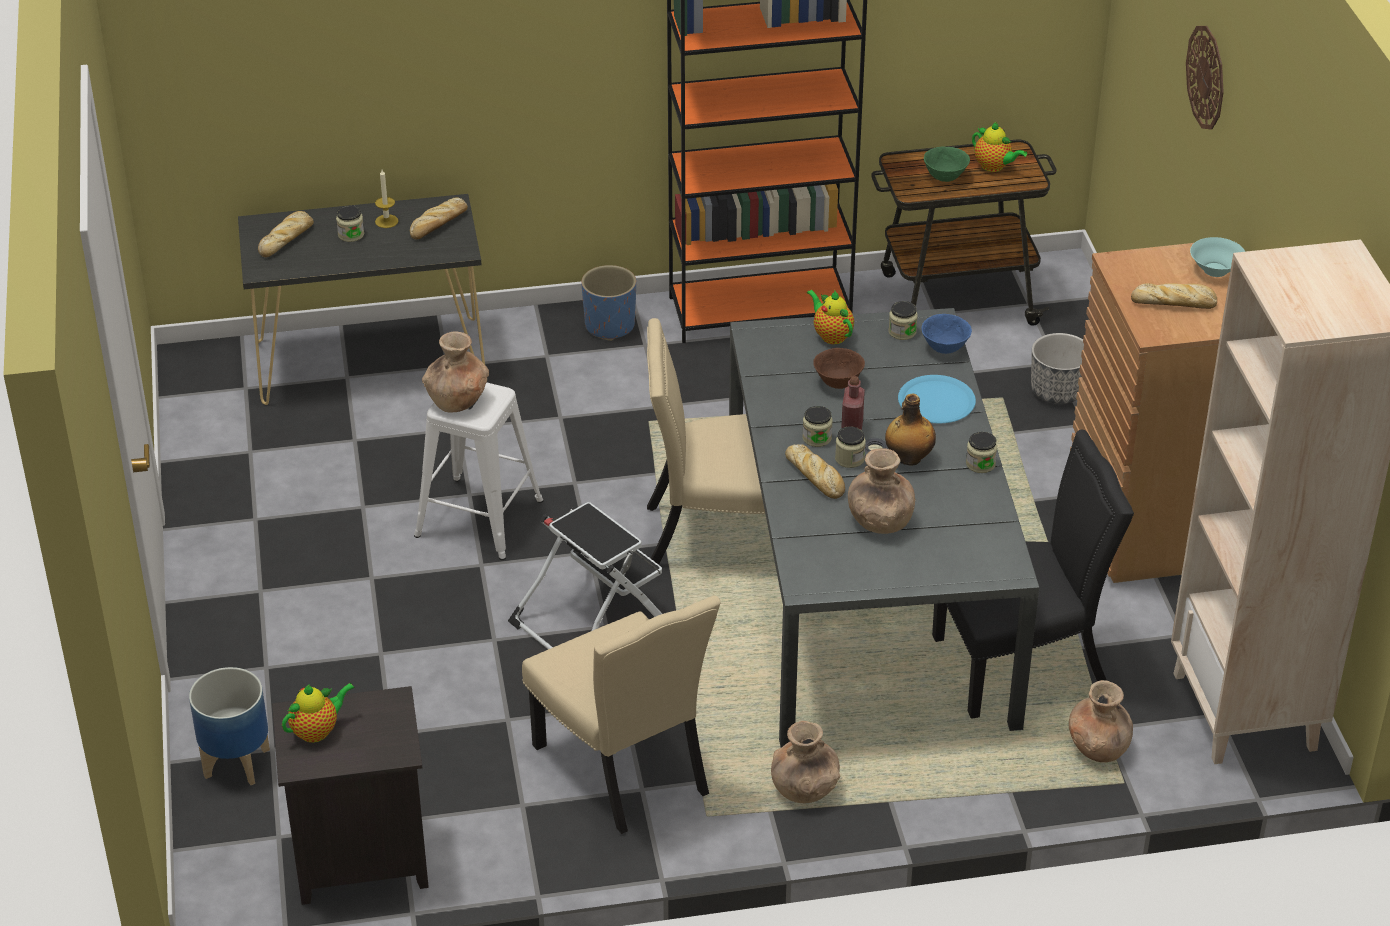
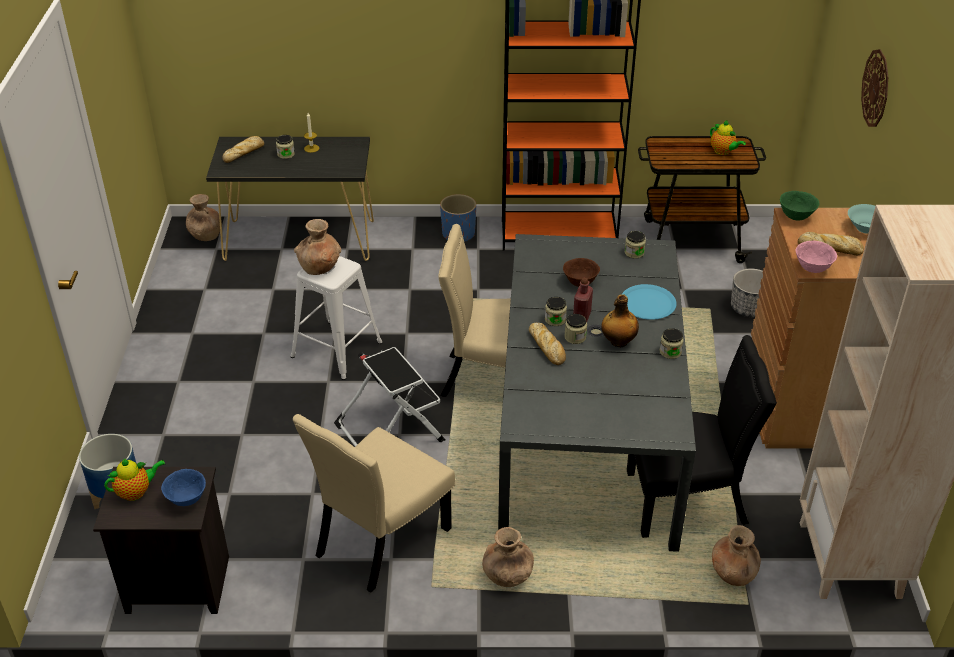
camera: 10 degrees right, 0 degrees up
(438, 224) = (344, 153): bread -> none
(623, 764) = (382, 538): beige chair -> beige chair turned 60 degrees clockwise
(831, 335) = (583, 250): teapot -> none
(879, 521) = (585, 385): brown vase -> brown vase (205, 235)
(945, 177) = (688, 155): green bowl -> green bowl (796, 217)
(945, 349) = (662, 267): blue bowl -> blue bowl (186, 500)
(1156, 333) = (812, 269): none -> pink bowl

